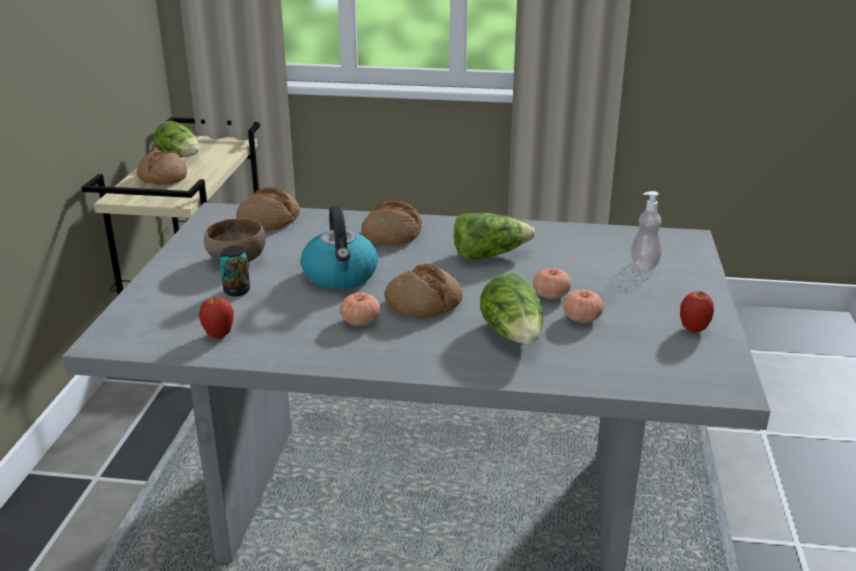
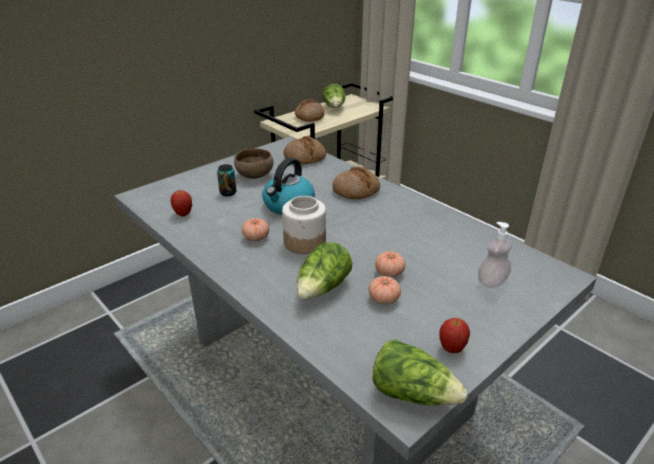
camera: 40 degrees right, 5 degrees up
(423, 303) = (305, 242): bread -> jar
(489, 255) = (392, 227): lettuce -> lettuce (413, 393)

